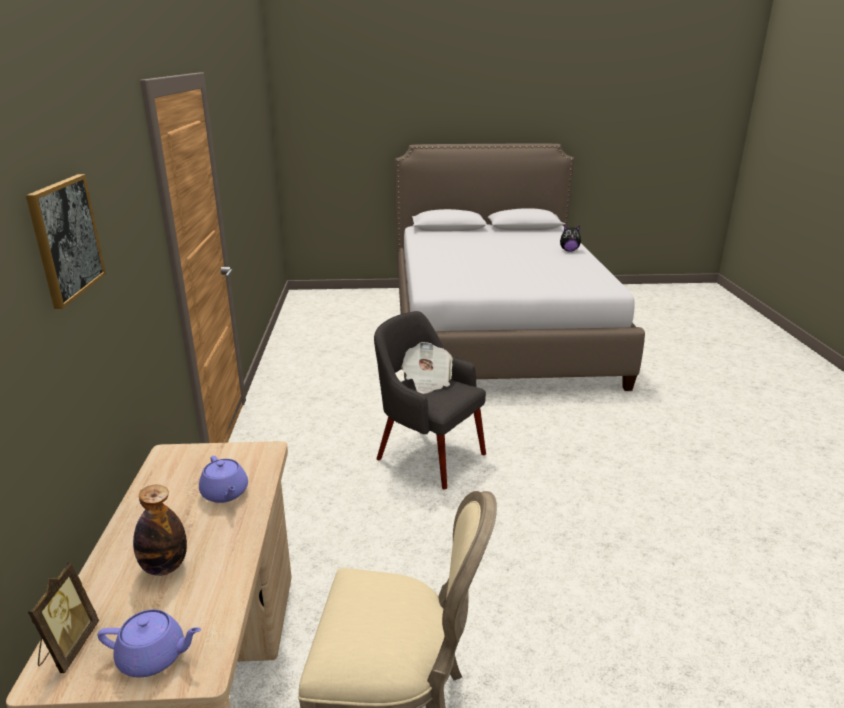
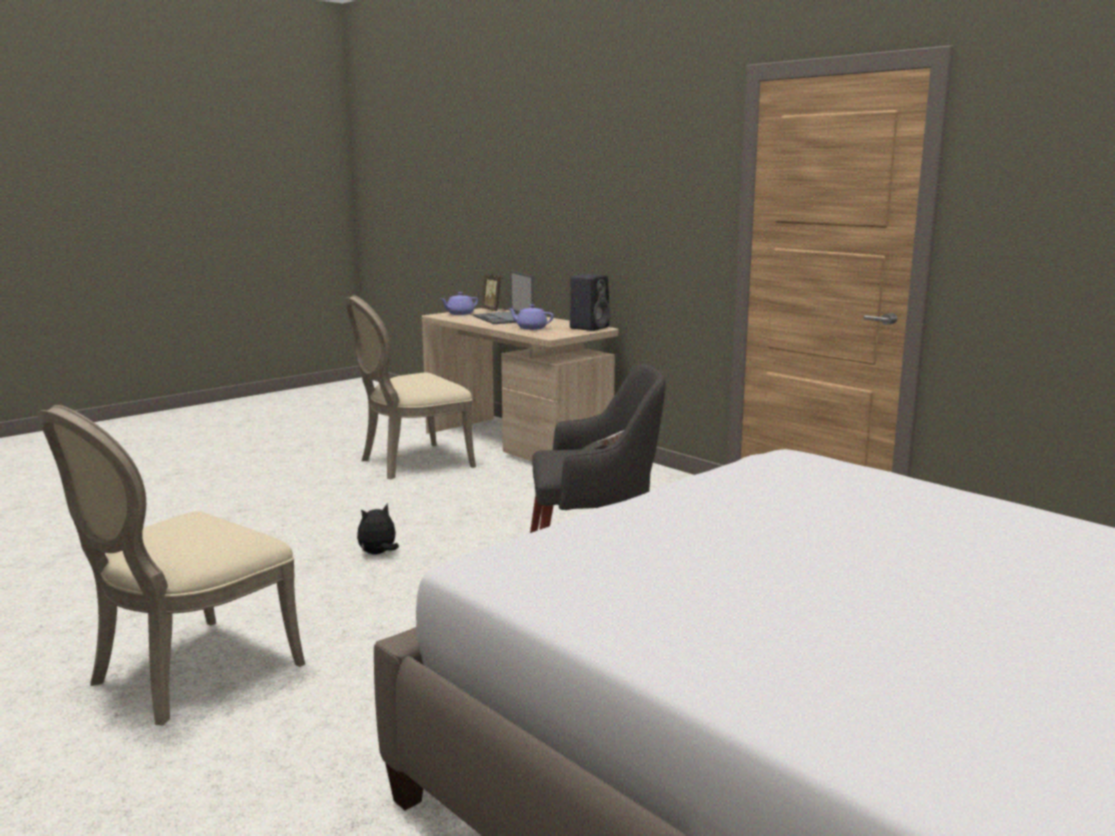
camera: 140 degrees right, 10 degrees down
(66, 239) = (599, 160): picture -> none
(165, 567) = (503, 319): bottle -> laptop
(171, 462) = (589, 327): none -> black speaker
(569, 250) = (843, 701): plush toy -> plush toy (378, 554)
(716, 473) = (187, 674): none -> beige chair

